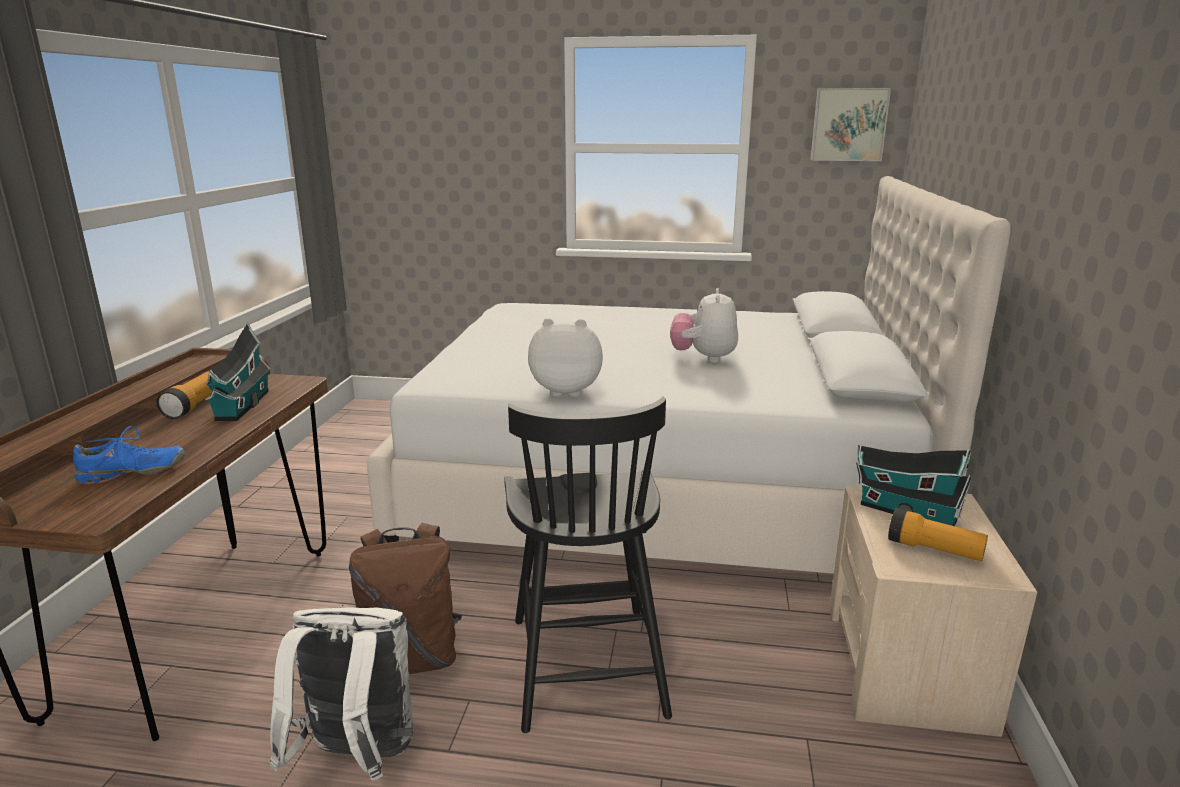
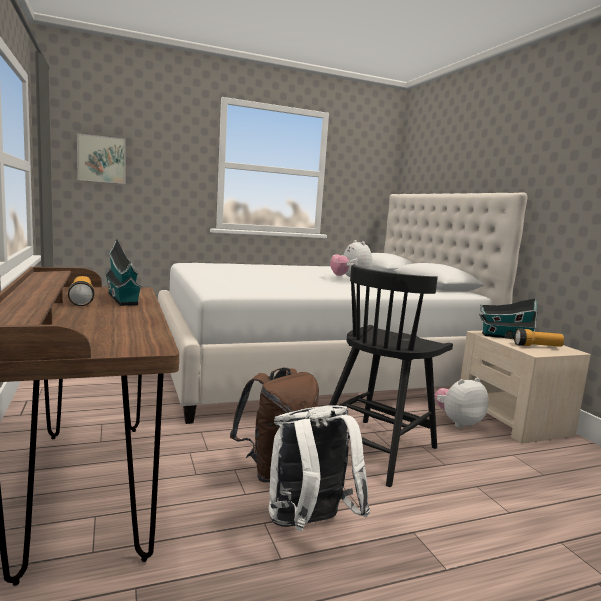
camera: 30 degrees left, 10 degrees down
(132, 473) = (122, 329): blue shoe -> none
(567, 391) = (310, 292): plush toy -> plush toy (458, 422)
(586, 661) = (377, 448): black chair -> black chair turned 75 degrees clockwise
(848, 124) = (372, 166): picture -> picture (101, 159)

